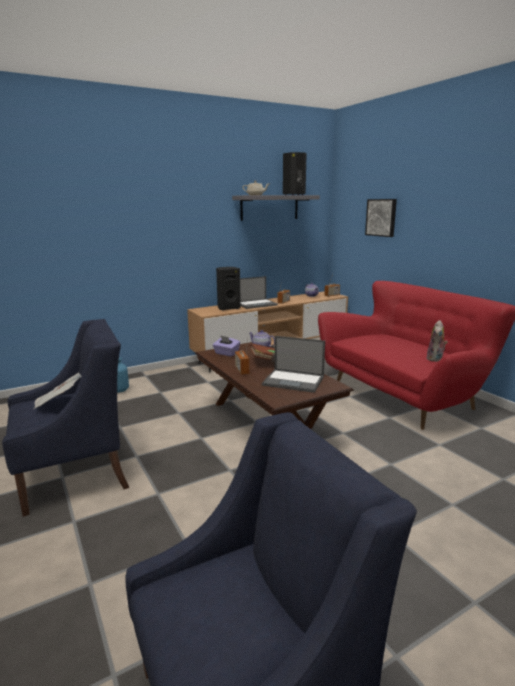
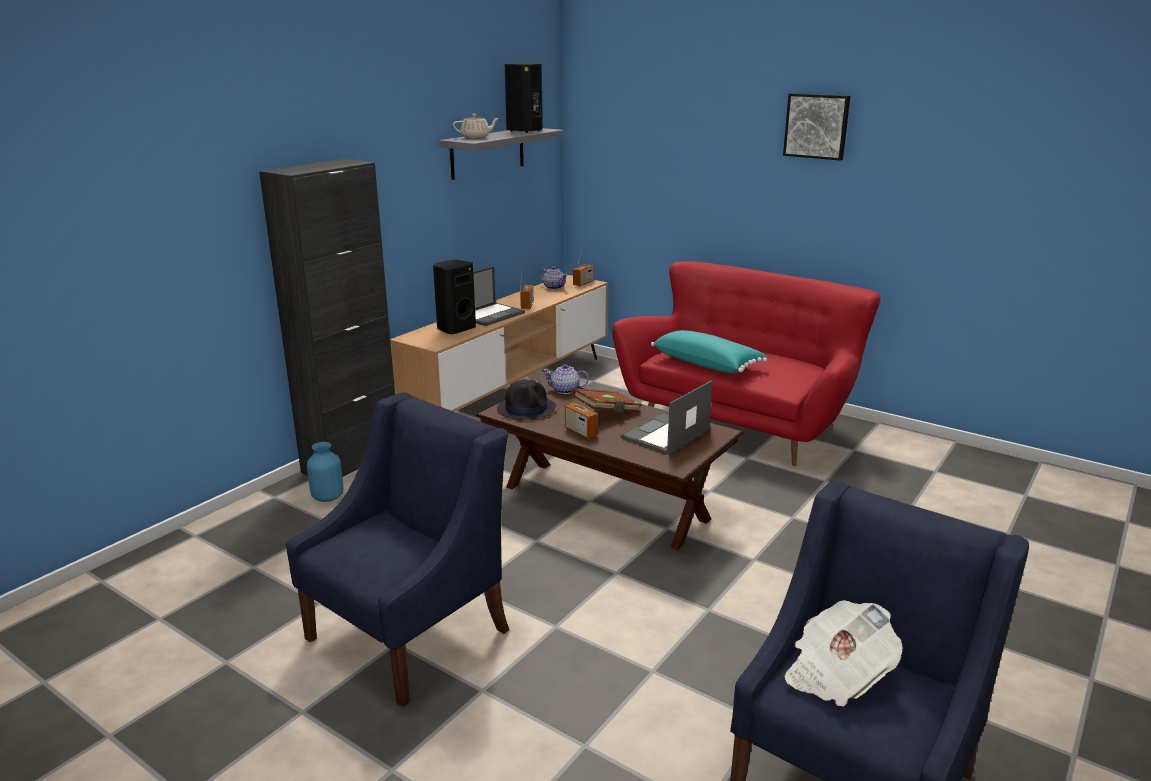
camera: 25 degrees left, 5 degrees up
(59, 403) = (392, 533): newspaper -> newspaper (836, 674)
(151, 375) = (351, 460): none -> black cabinet
(226, 353) = (527, 408): purple tissue box -> black hat
(294, 381) = (665, 434): laptop -> laptop turned 135 degrees clockwise
(375, 347) = (707, 364): none -> turquoise pillow
(381, 217) = (661, 164): picture -> picture (817, 126)
(435, 359) = (792, 371): plush toy -> none

